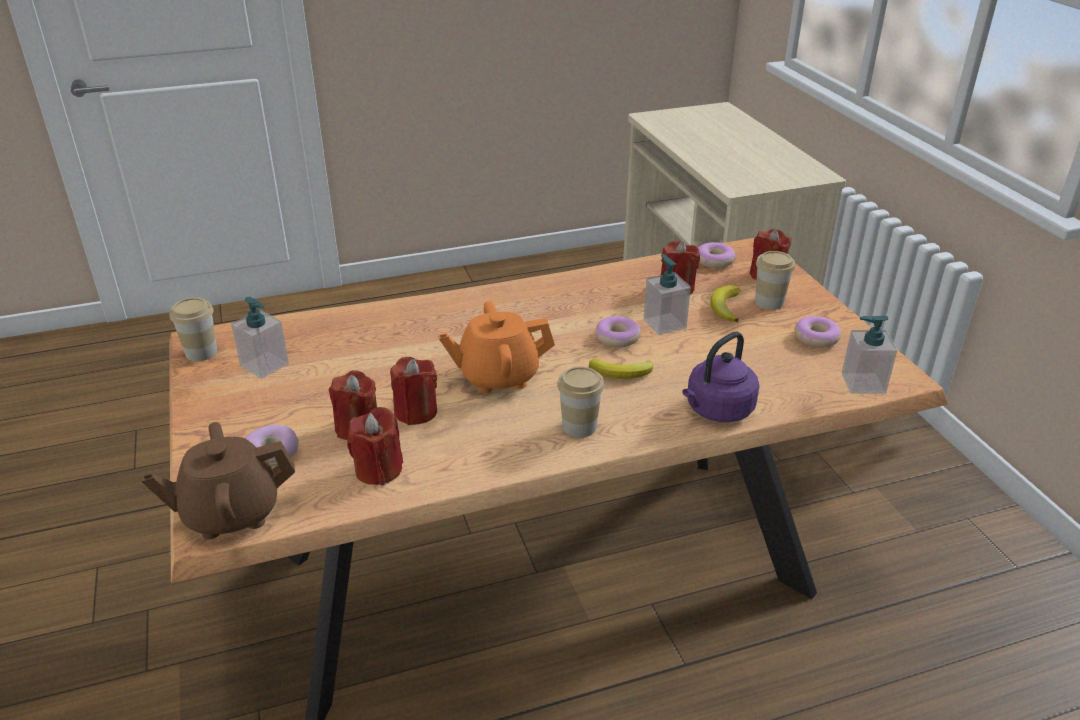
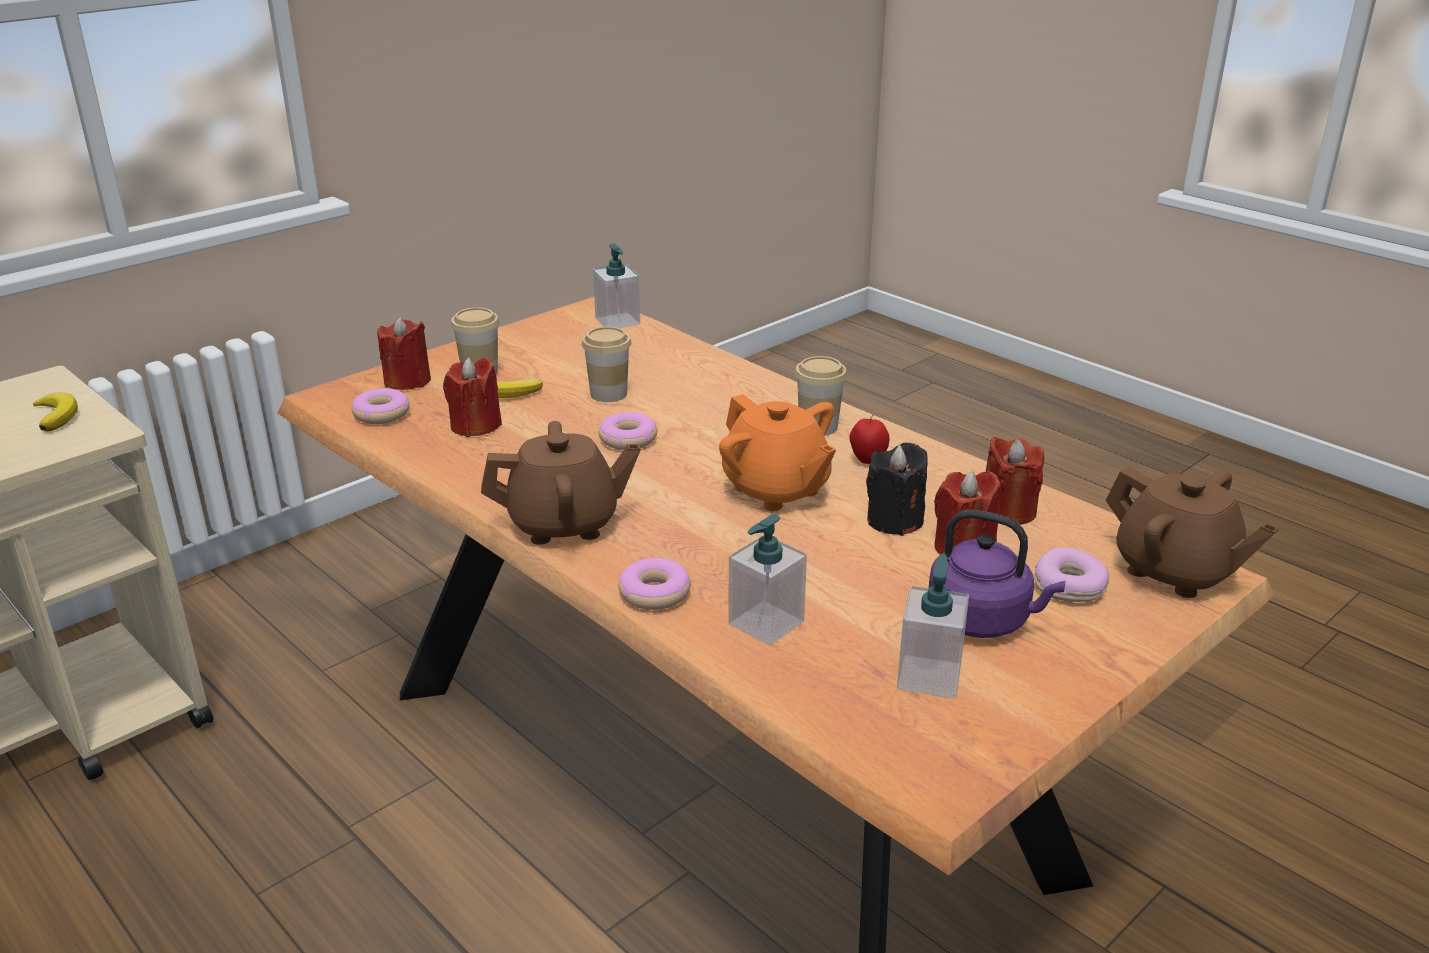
camera: 115 degrees left, 5 degrees down
(201, 352) = (966, 762): cup -> cup (608, 394)
(416, 412) = (895, 520): red candle -> black candle
(505, 431) = (867, 461): none -> apple
(521, 295) = (564, 524): none -> brown teapot
(622, 372) = (700, 424): banana -> banana (57, 415)
(664, 323) = (573, 419): soap dispenser -> soap dispenser (765, 623)
(717, 410) = (724, 372): purple kettle -> purple kettle (983, 620)
(816, 338) = (546, 345): donut -> donut (655, 593)

